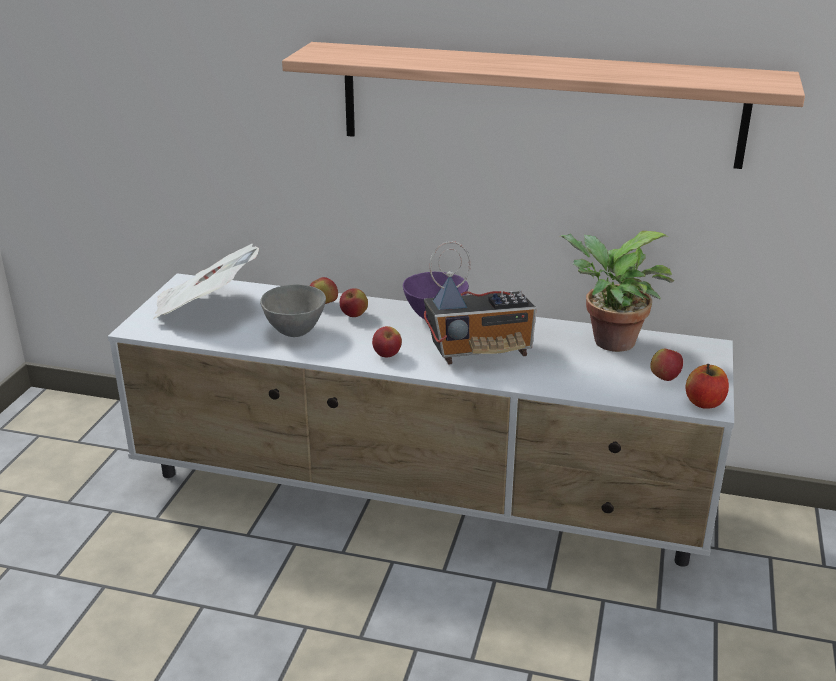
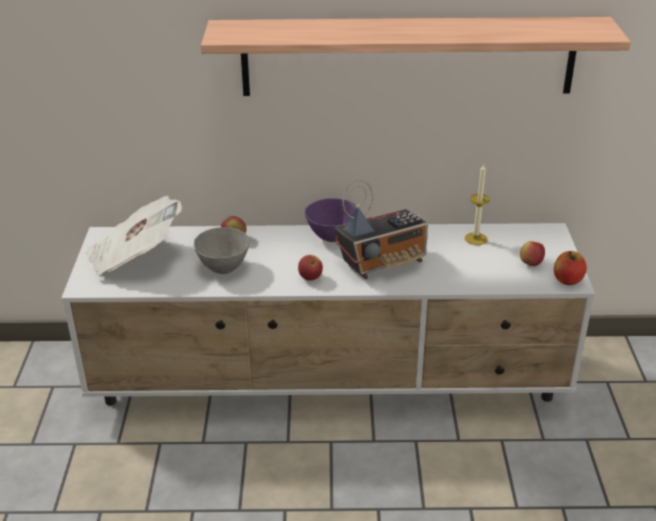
camera: 15 degrees left, 5 degrees up
(354, 315) = (265, 245): apple -> none
(608, 342) = (476, 238): potted plant -> candle

